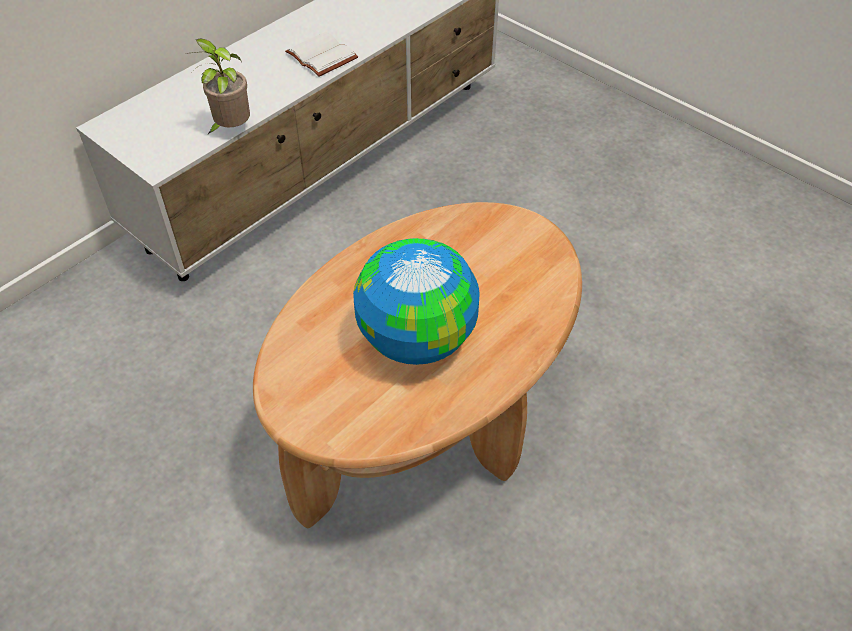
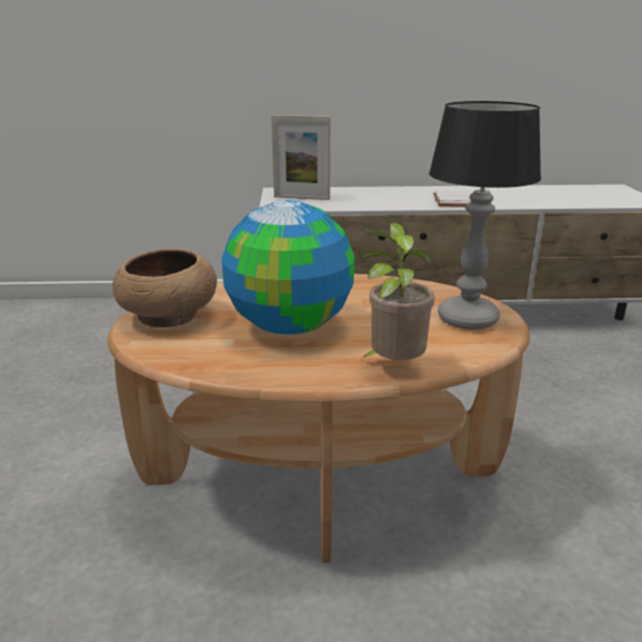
camera: 45 degrees right, 25 degrees down
(159, 130) = (301, 198): none -> picture frame
(231, 129) = (342, 208): potted plant -> potted plant (393, 366)
(310, 396) = (168, 316): none -> brown bowl
(518, 243) = (469, 319): none -> table lamp

